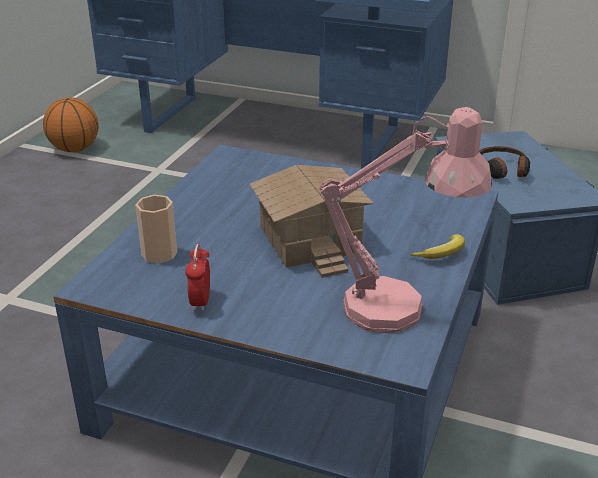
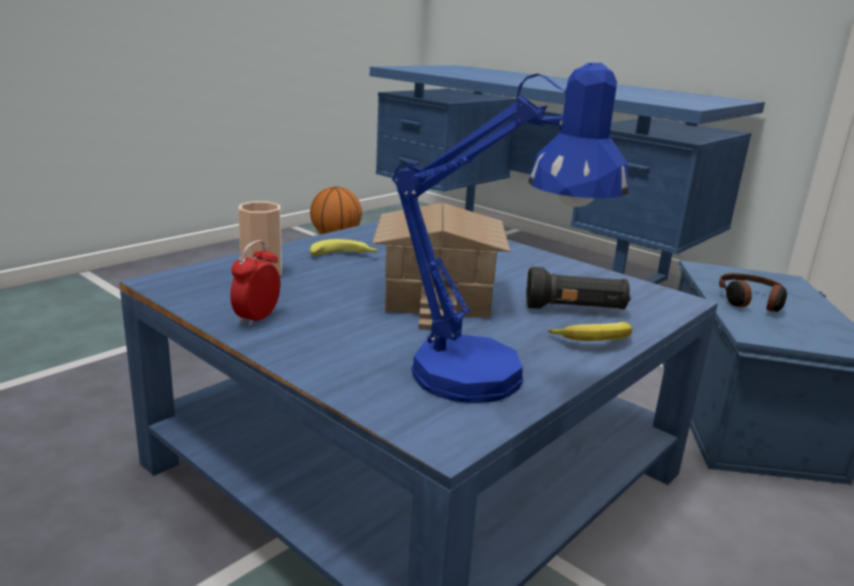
camera: 20 degrees right, 10 degrees down
(207, 216) = (345, 256): none -> banana
(400, 309) = (490, 381): pink table lamp -> blue table lamp
(411, 226) = (575, 309): none -> black flashlight

